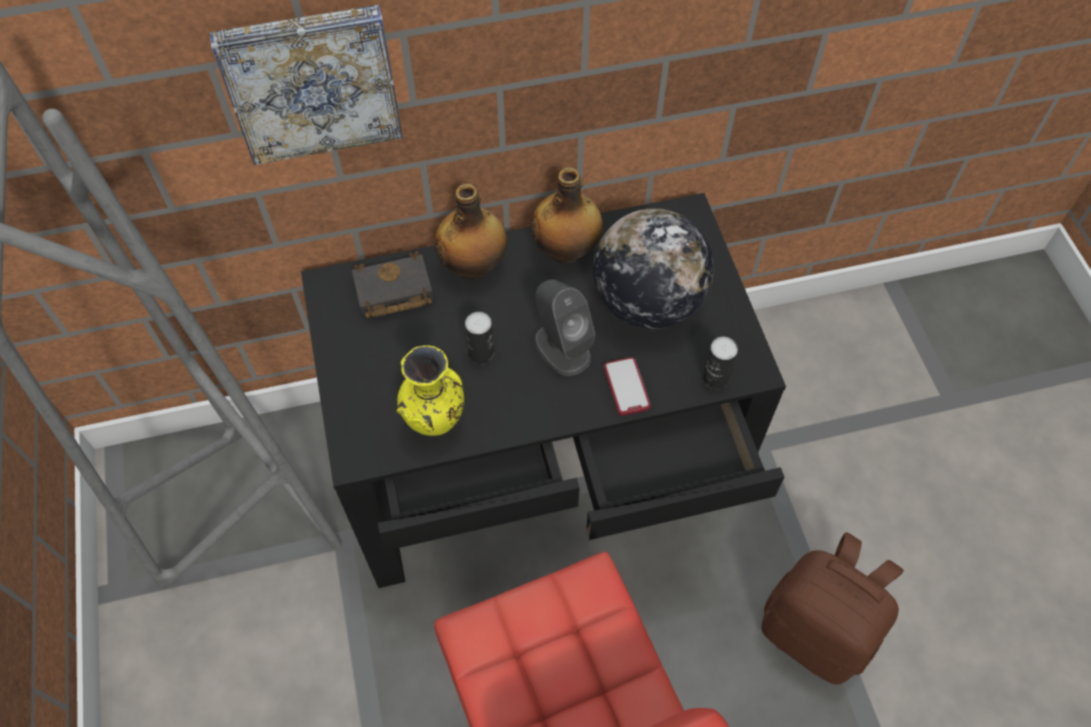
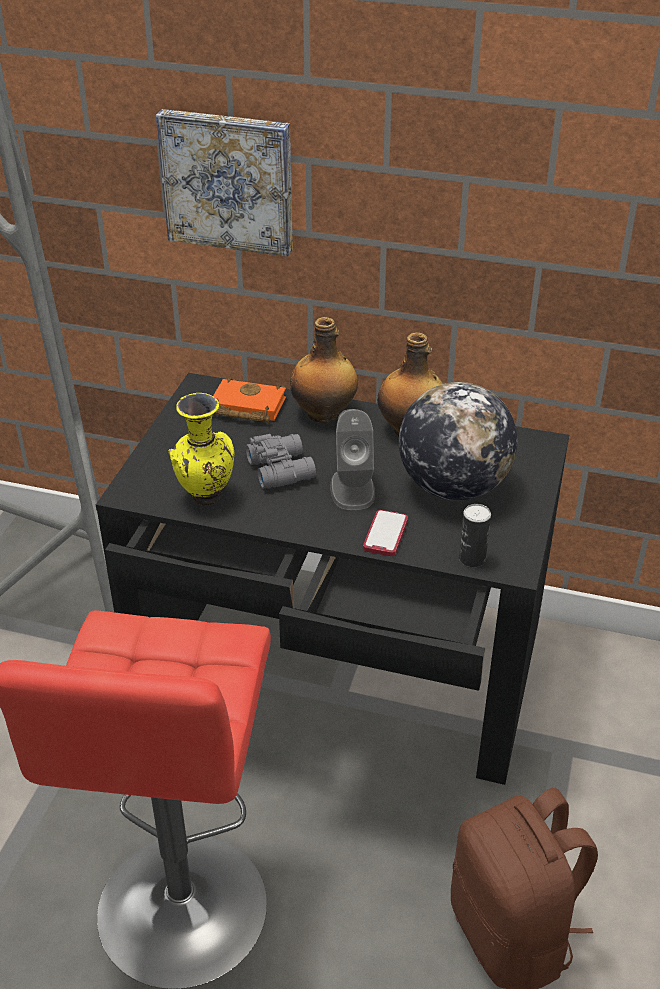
camera: 30 degrees right, 20 degrees down
(392, 292) = (245, 407): black book -> orange book
(481, 354) = (281, 468): can -> grey binoculars

